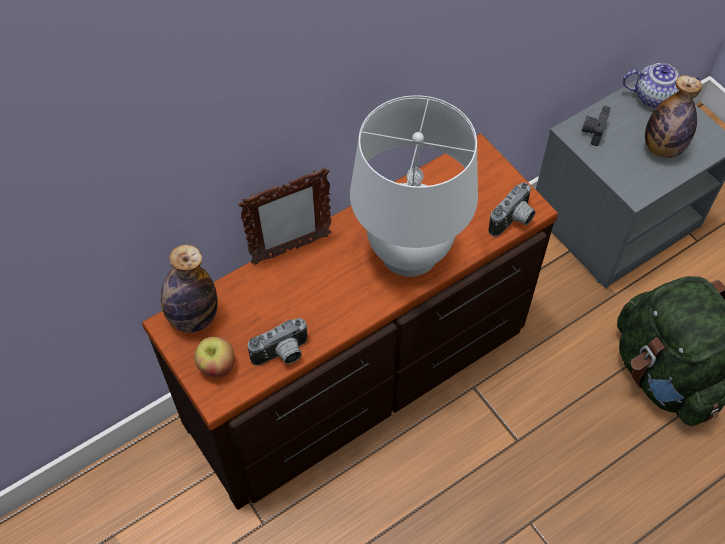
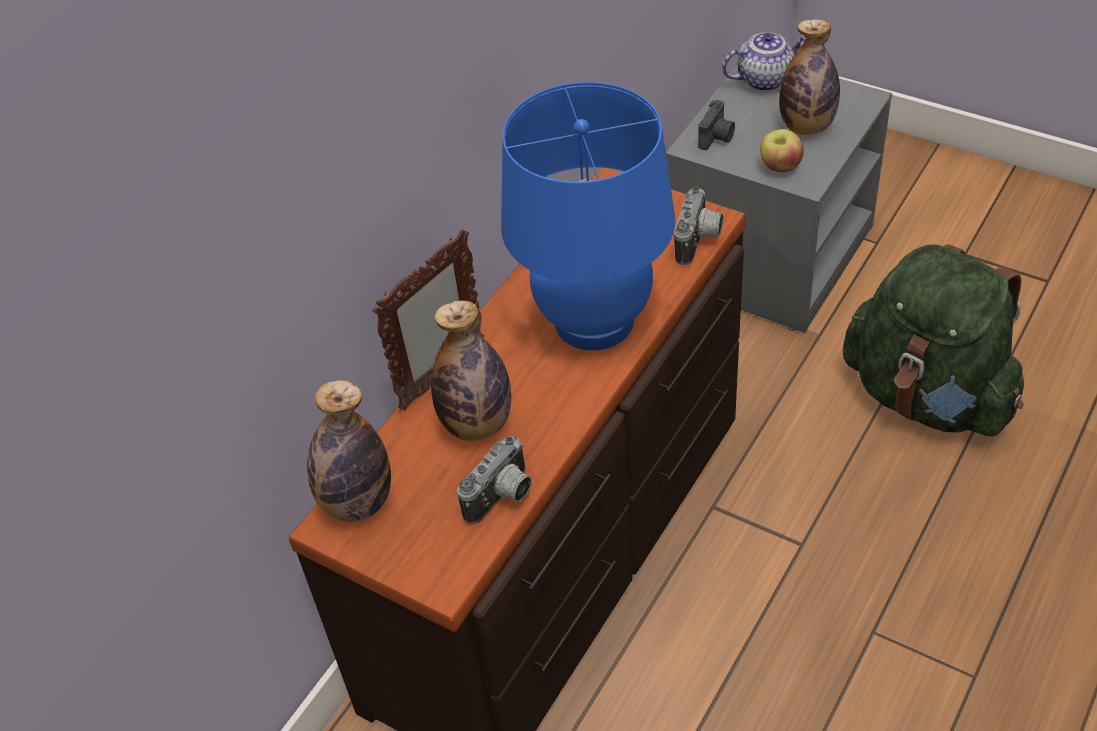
camera: 20 degrees left, 10 degrees down
(216, 366) = (422, 546): apple -> apple (780, 166)
(294, 295) = (477, 424): none -> bottle
(409, 252) = (594, 321): white table lamp -> blue table lamp
(593, 131) = (717, 137): camera -> camera turned 150 degrees counterclockwise

